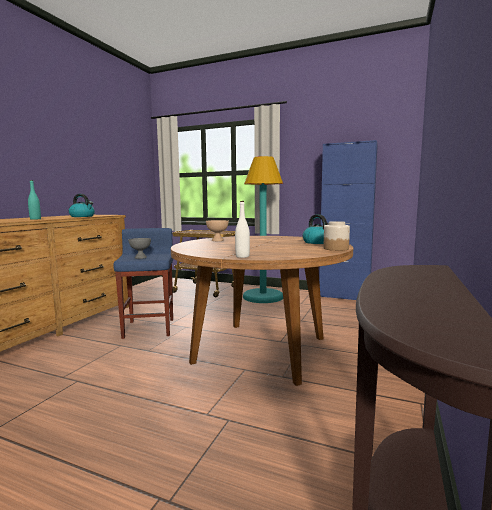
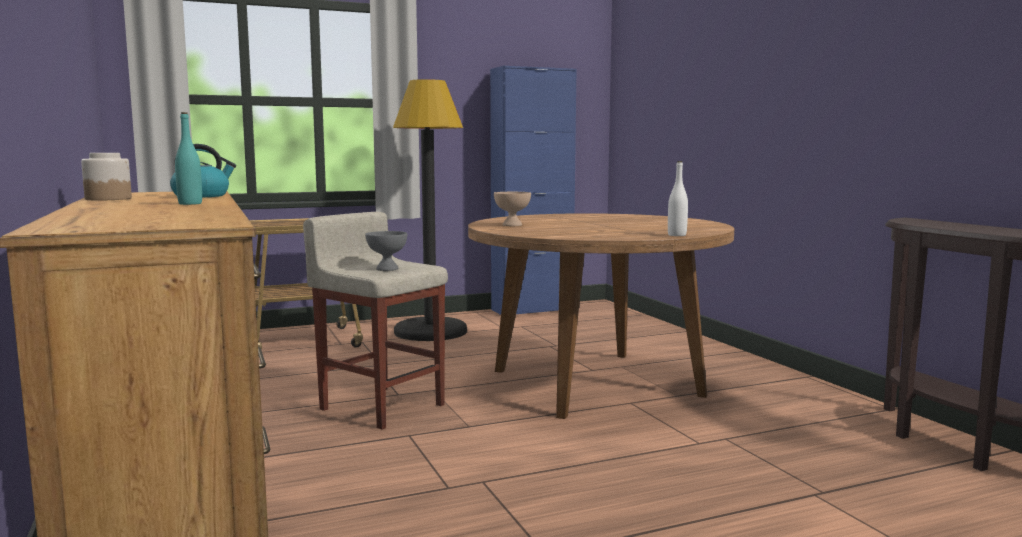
camera: 45 degrees left, 0 degrees up
(149, 328) = (381, 406): blue stool -> beige stool
(263, 297) = (430, 331): turquoise floor lamp -> black floor lamp
(317, 242) = (636, 217): kettle -> none
(336, 248) = (696, 221): jar -> jar (108, 199)

